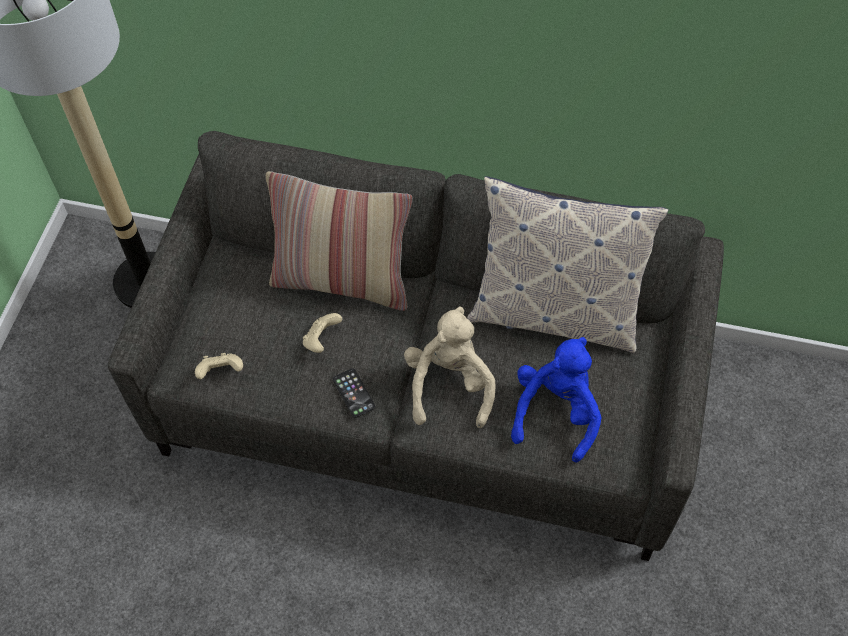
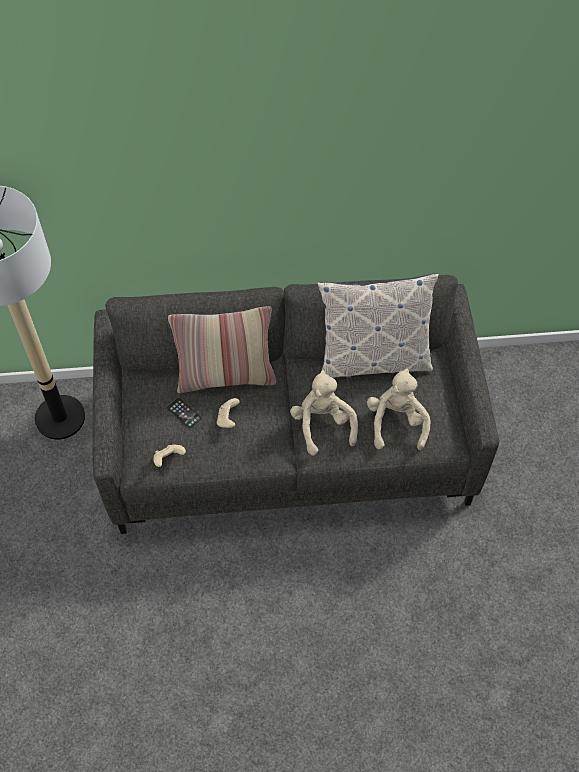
camera: 20 degrees left, 0 degrees up
(353, 393) = (263, 447): phone -> phone (184, 413)
(556, 412) = (396, 422): blue plush toy -> beige plush toy

